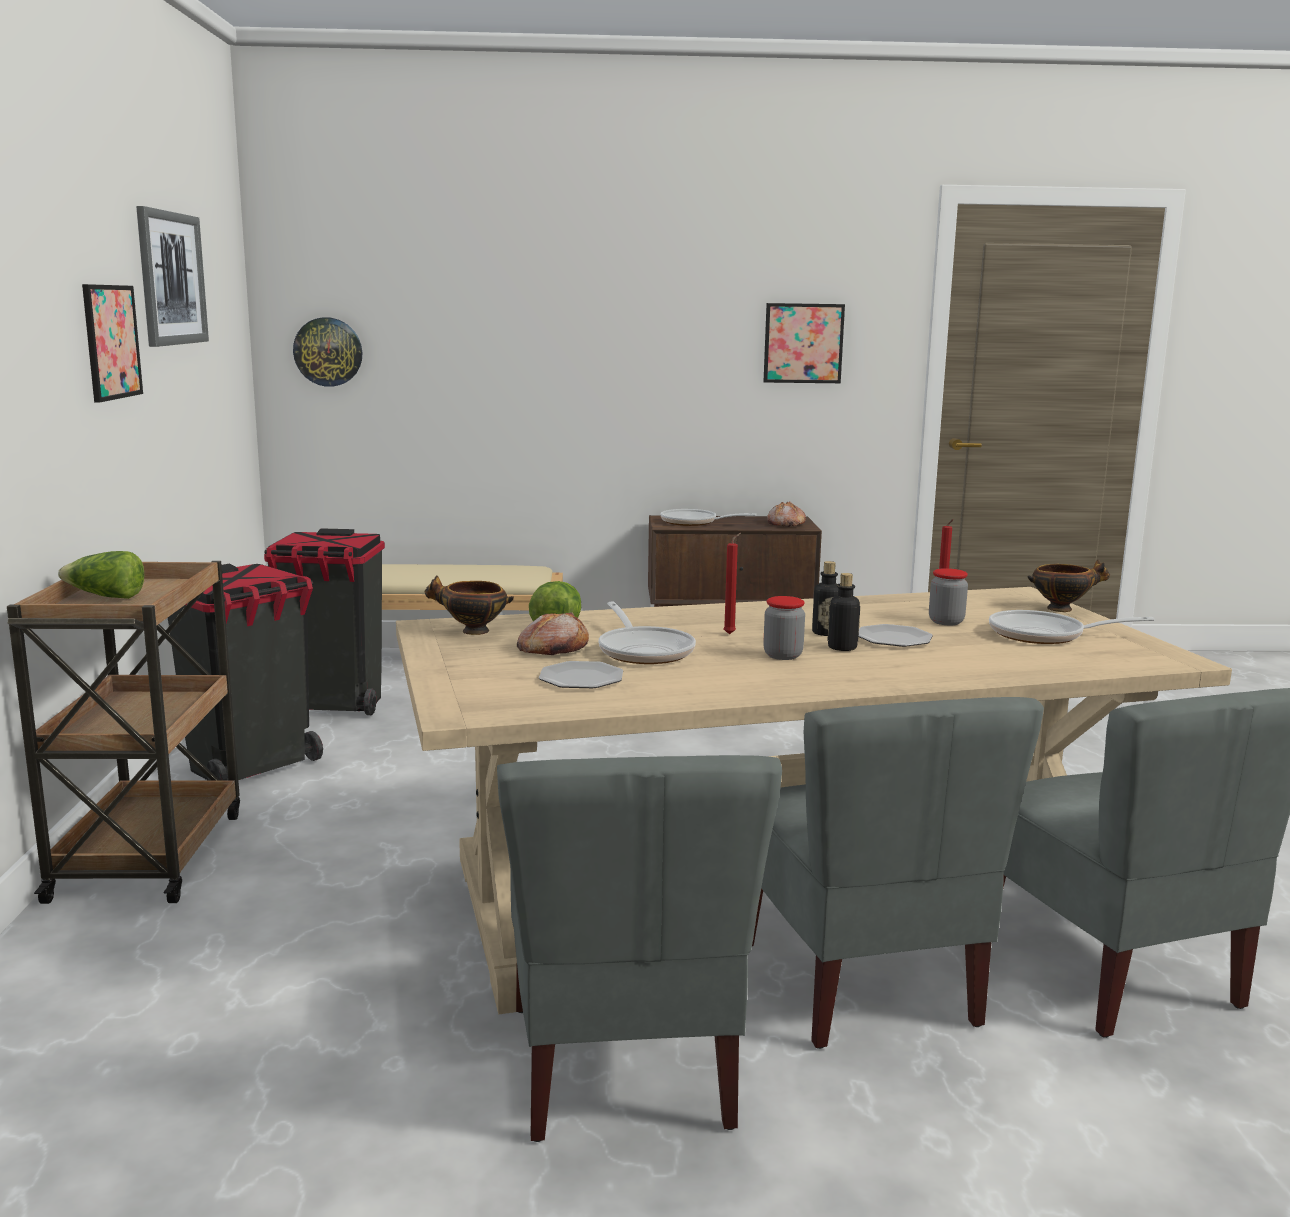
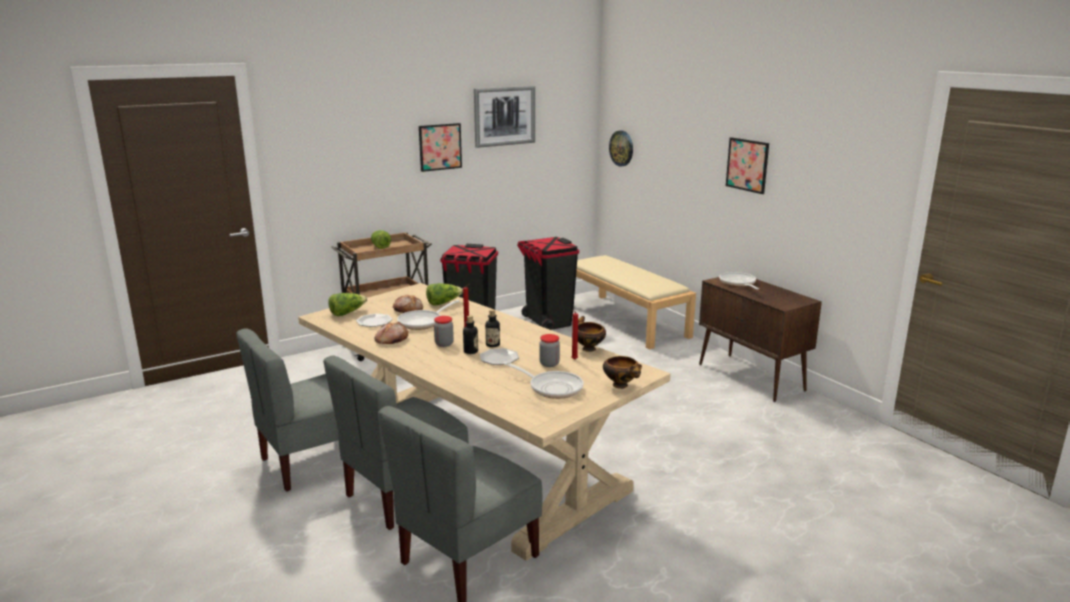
camera: 60 degrees right, 5 degrees up
(472, 631) = (418, 295): bowl -> bowl (588, 348)
(483, 690) = (347, 313): none -> lettuce
(785, 524) = (783, 301): bread -> bread (391, 340)
(803, 343) = (832, 180): picture -> picture (747, 165)
(1044, 635) = (552, 387): frying pan -> frying pan turned 150 degrees clockwise

